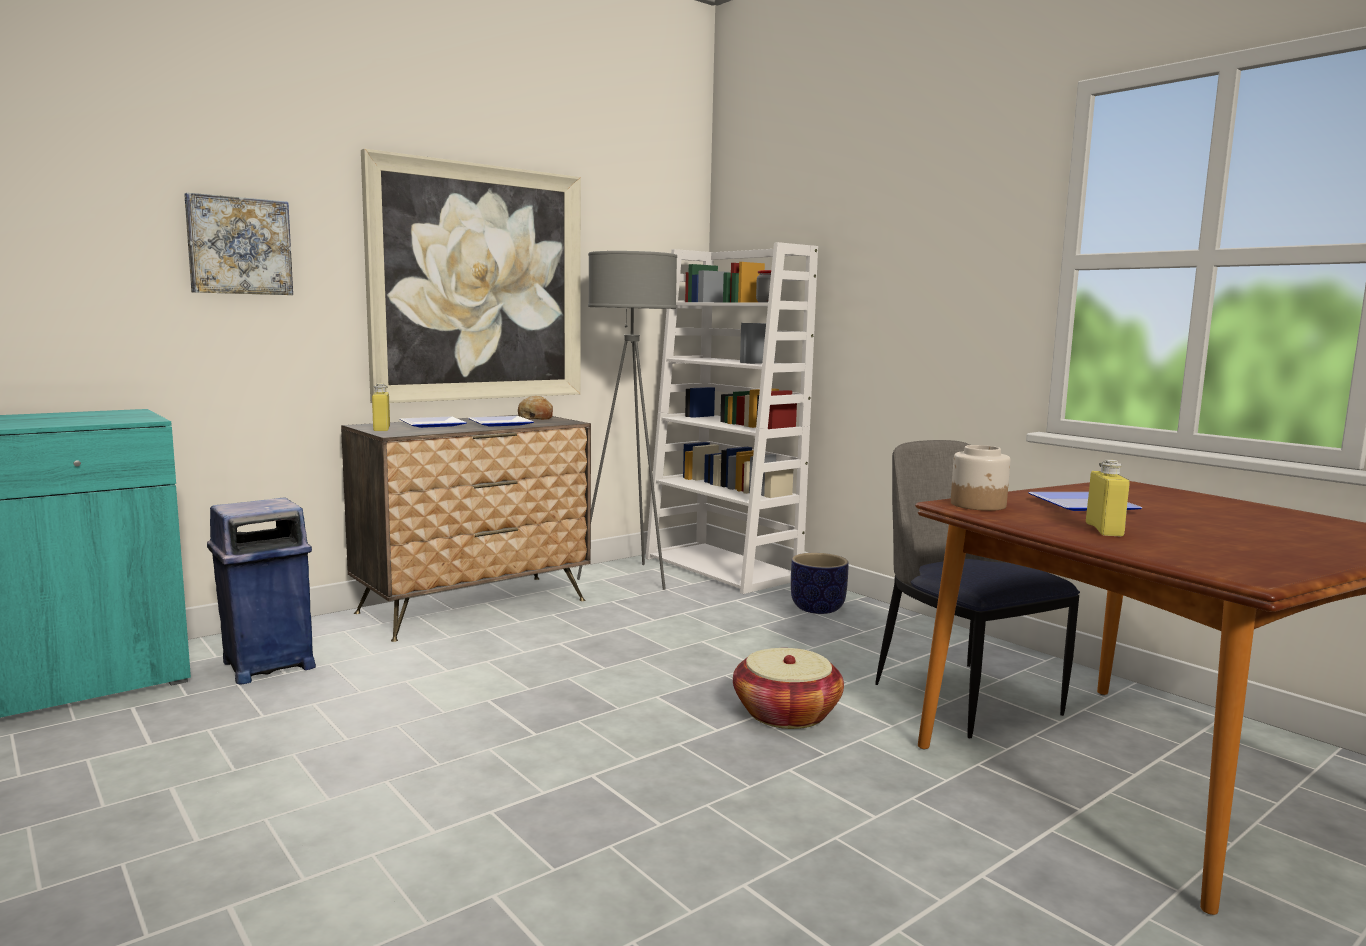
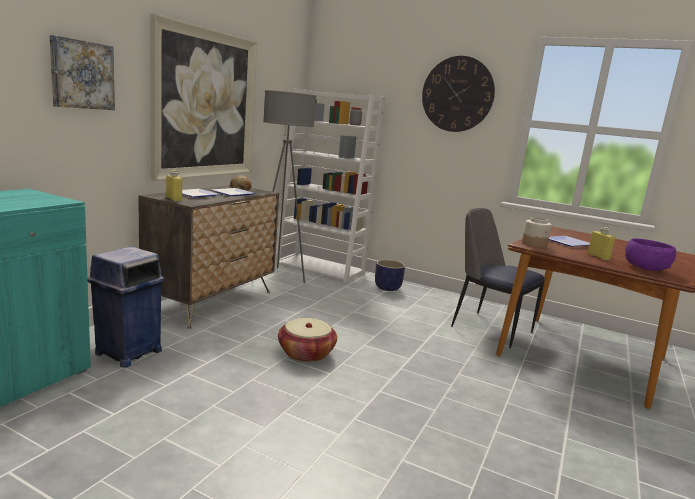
camera: 25 degrees left, 5 degrees up
(786, 713) = (430, 346): basket -> basket (306, 353)
(939, 223) = (457, 94): none -> wall clock
(1191, 555) = (645, 268): none -> purple bowl

